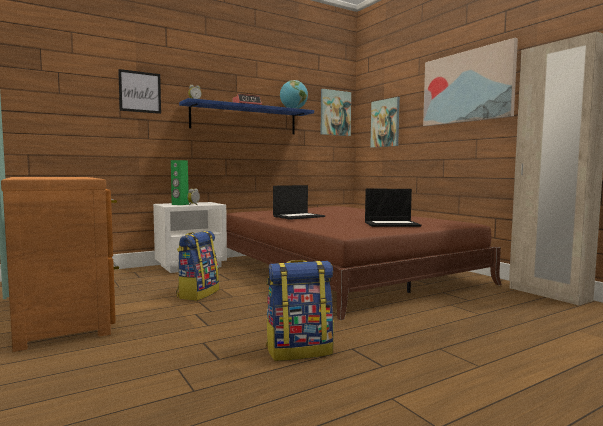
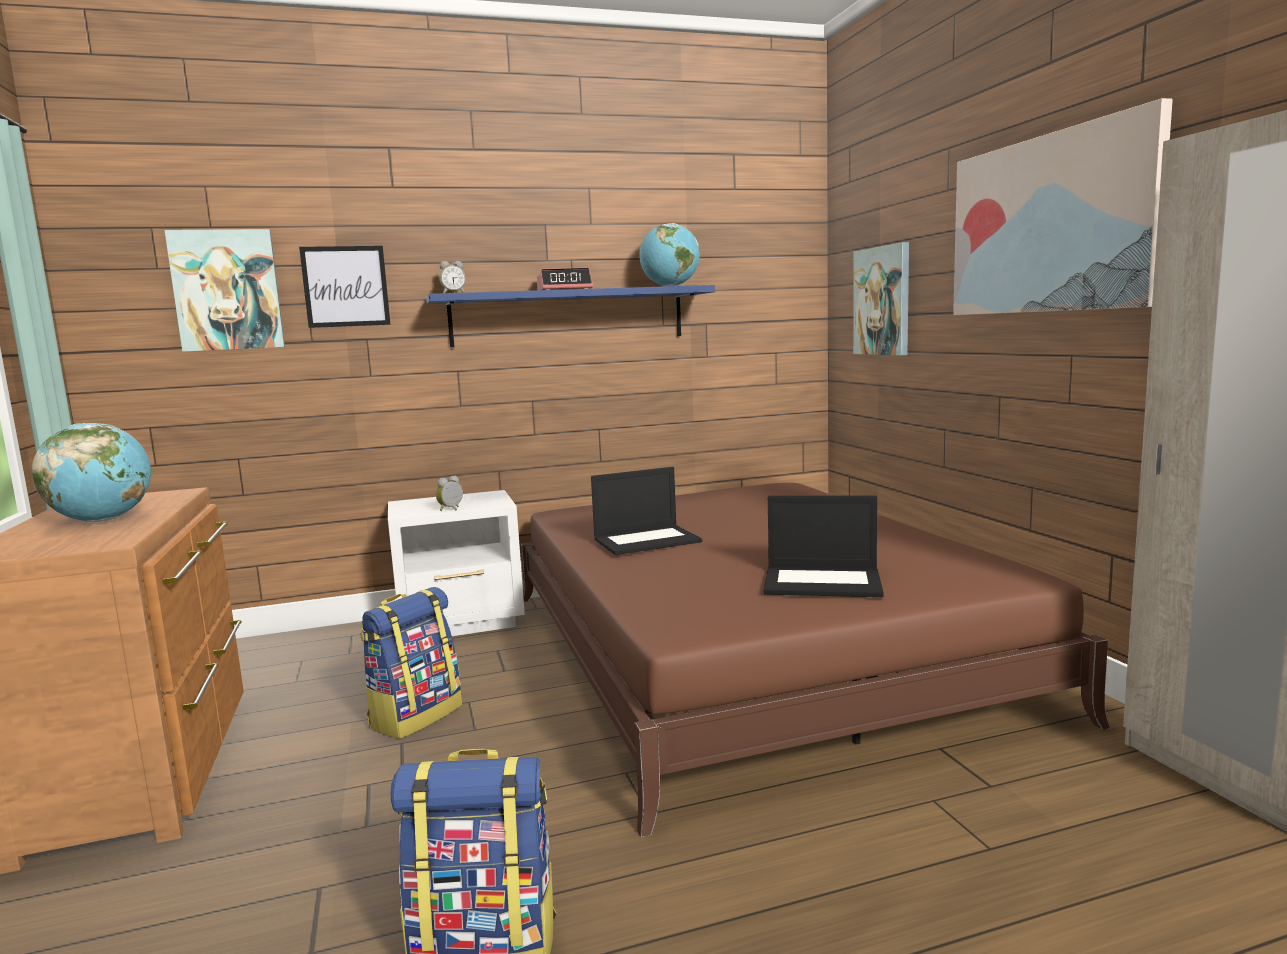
camera: 15 degrees right, 5 degrees up
(59, 177) = (102, 520): none -> globe
(180, 204) = (429, 506): green speaker -> none
(335, 113) = (776, 279): picture -> picture (227, 290)

